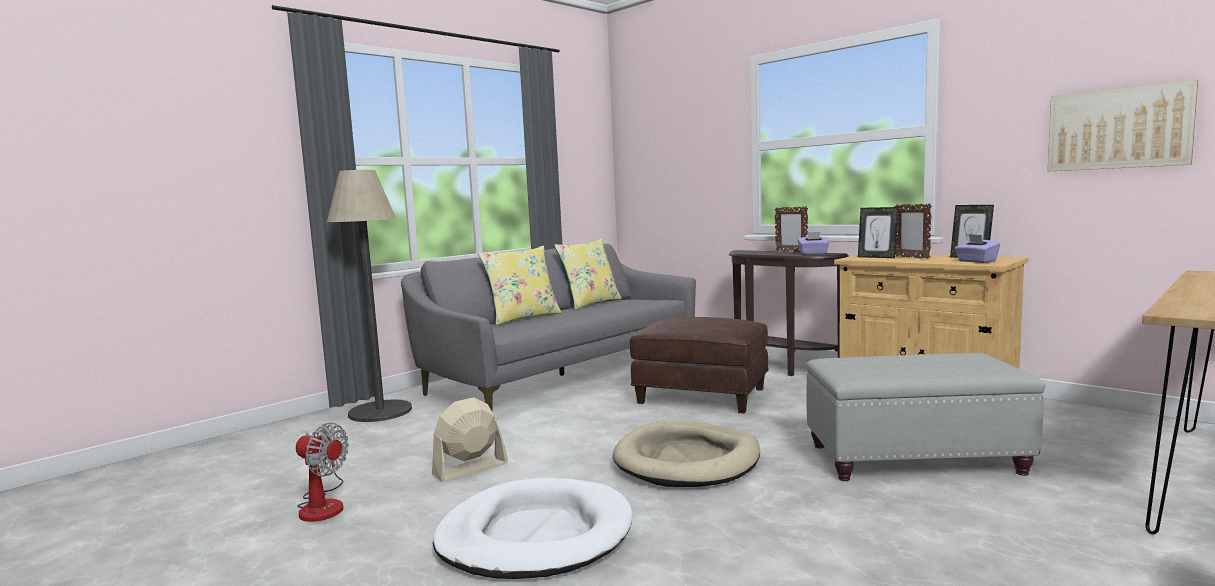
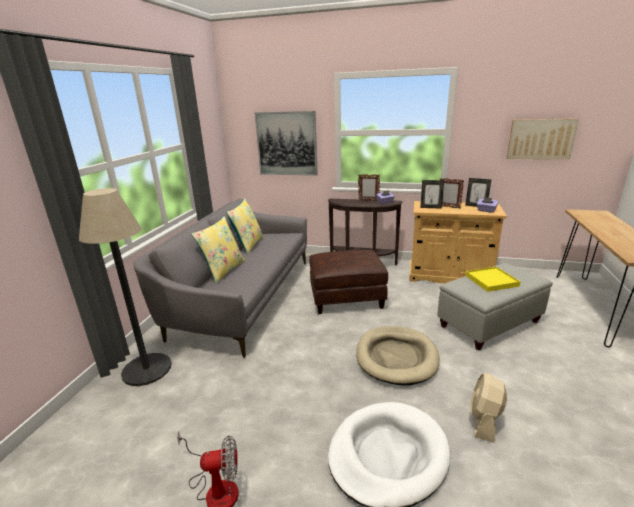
camera: 30 degrees left, 15 degrees up
(470, 469) = (282, 409): beige fan -> beige fan (484, 420)
(687, 168) = (286, 144): none -> picture
(906, 364) = (491, 281): none -> yellow tray

